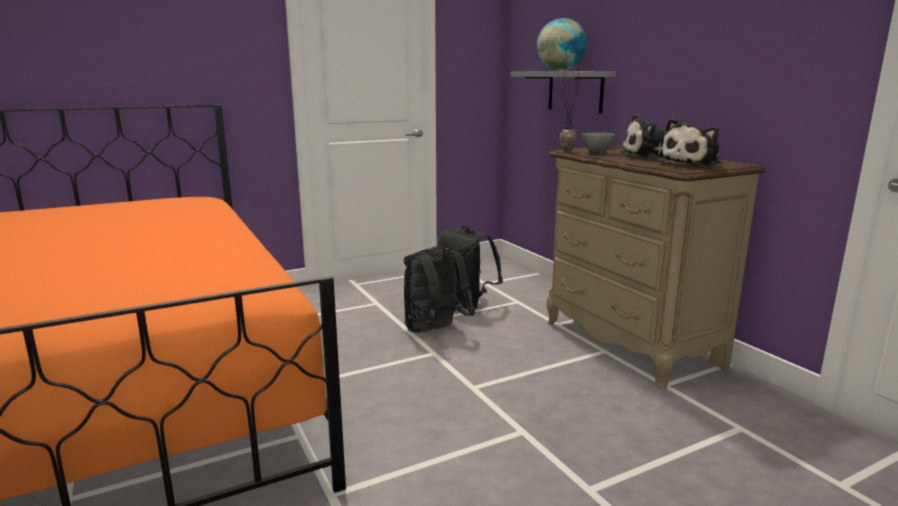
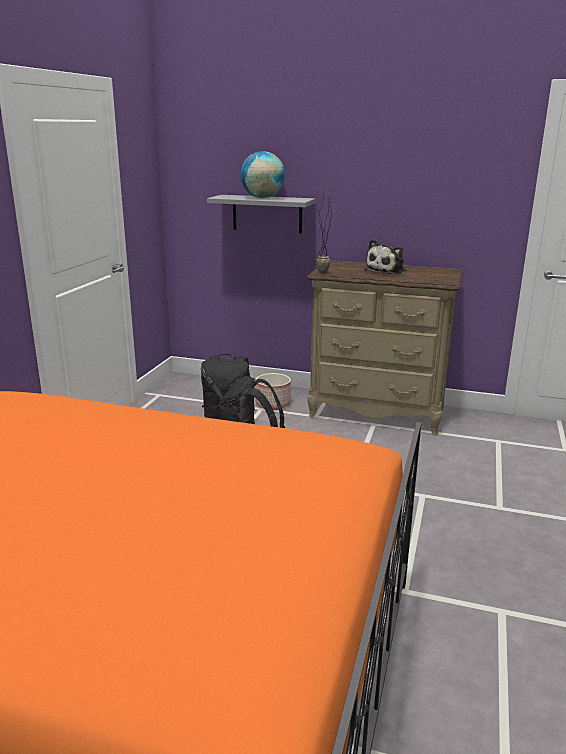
camera: 45 degrees left, 5 degrees up
(536, 302) = (273, 404): none -> planter
(596, 153) = (348, 272): grey bowl -> none
(693, 164) = (431, 275): plush toy -> none

